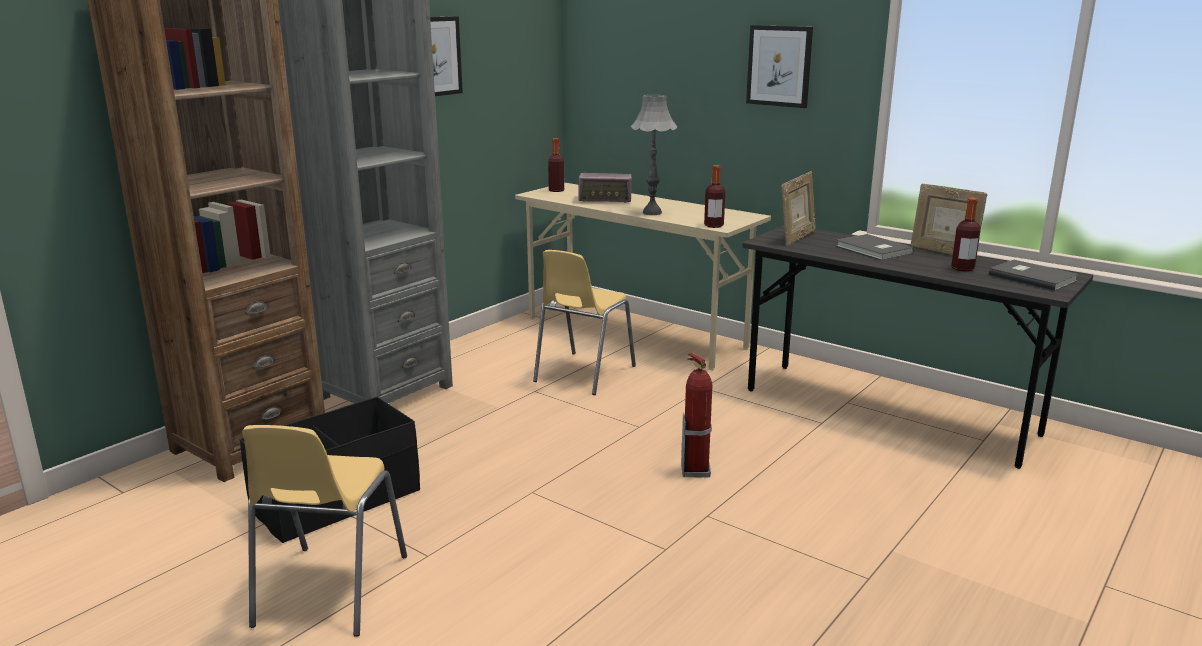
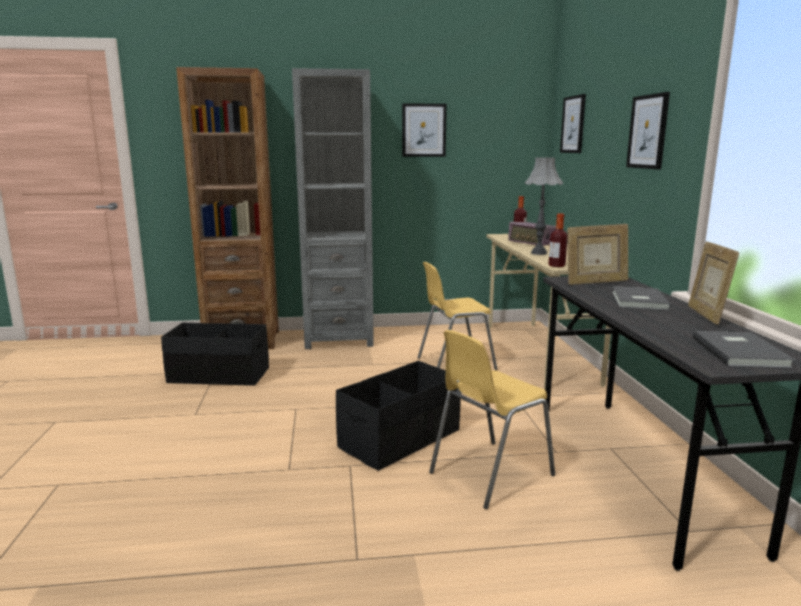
camera: 45 degrees right, 5 degrees down
(329, 591) = (137, 409): yellow chair -> yellow chair (489, 474)
(618, 44) = (573, 124): none -> picture
(695, 470) = (400, 439): fire extinguisher -> black storage box
(962, 268) = (681, 329): bottle -> none

